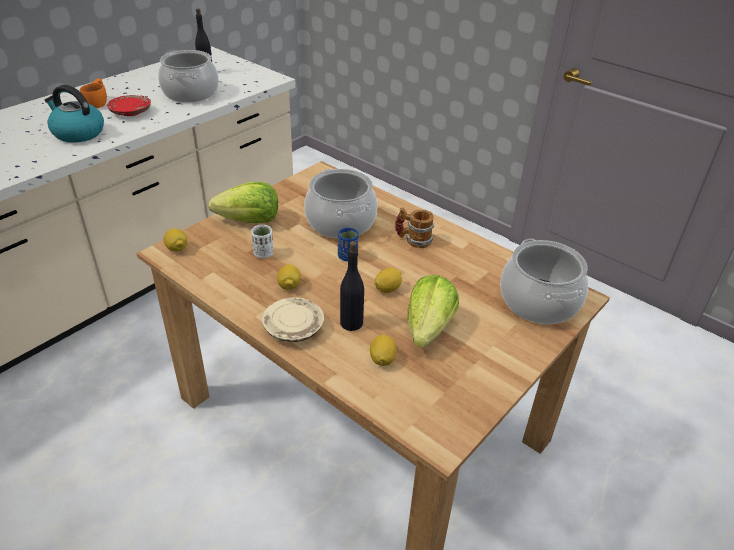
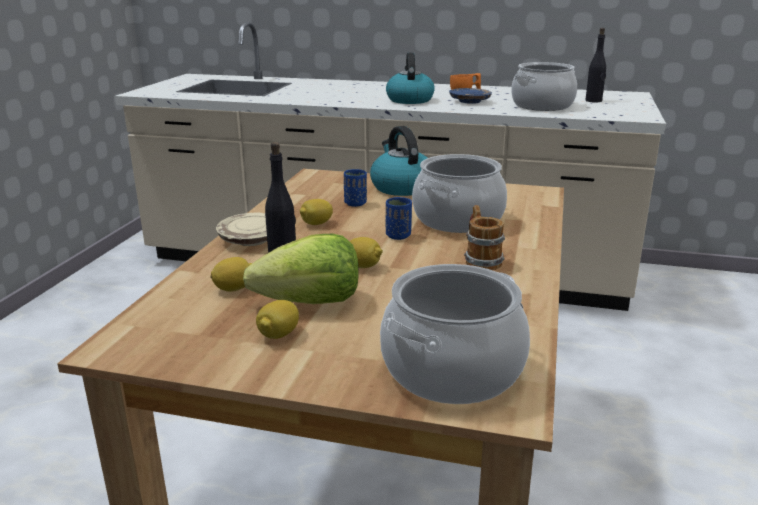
camera: 65 degrees right, 15 degrees down
(130, 112) = (469, 101): red plate -> blue plate
(177, 248) = (324, 176): lemon -> lemon (278, 335)
(249, 221) = (401, 187): lettuce -> kettle
(263, 254) = (355, 203): white cup -> blue cup

